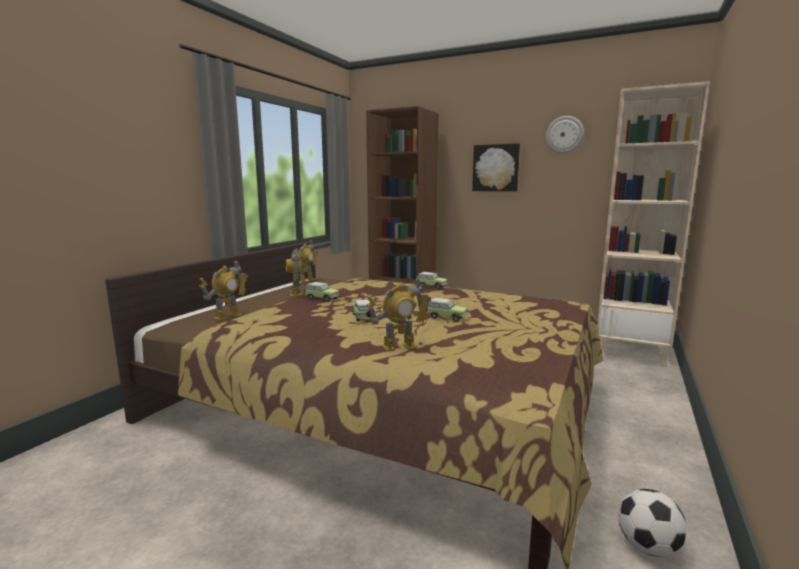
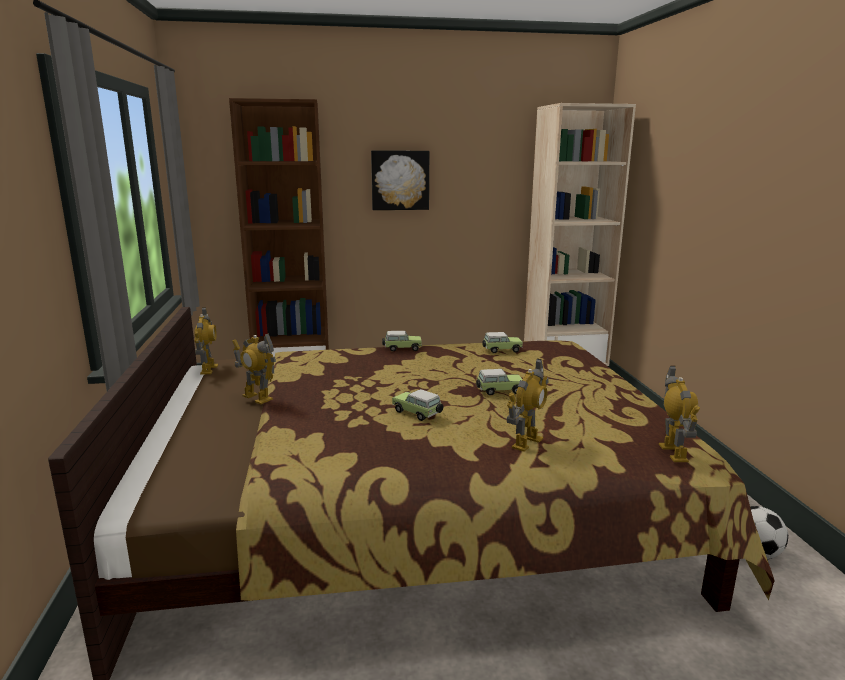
camera: 35 degrees left, 5 degrees up
(228, 316) = (225, 460): toy robot -> toy robot (673, 452)
(321, 299) = (311, 398): toy car -> toy car (501, 350)
(564, 134) = (478, 142): wall clock -> none

